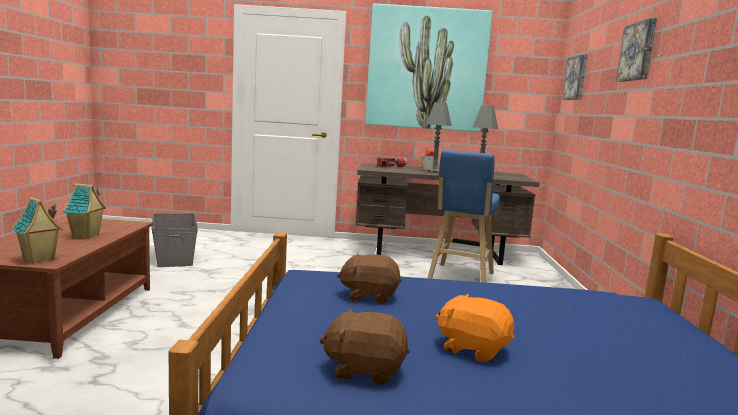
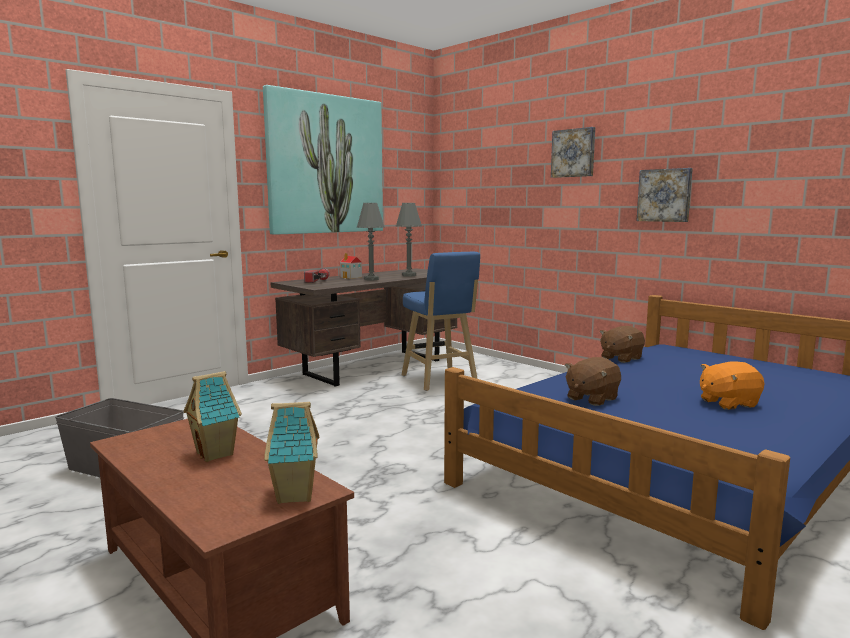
camera: 45 degrees left, 0 degrees up
(364, 370) = (748, 438): brown plush toy -> brown plush toy (620, 358)
(577, 78) = (470, 172): picture -> picture (665, 195)

